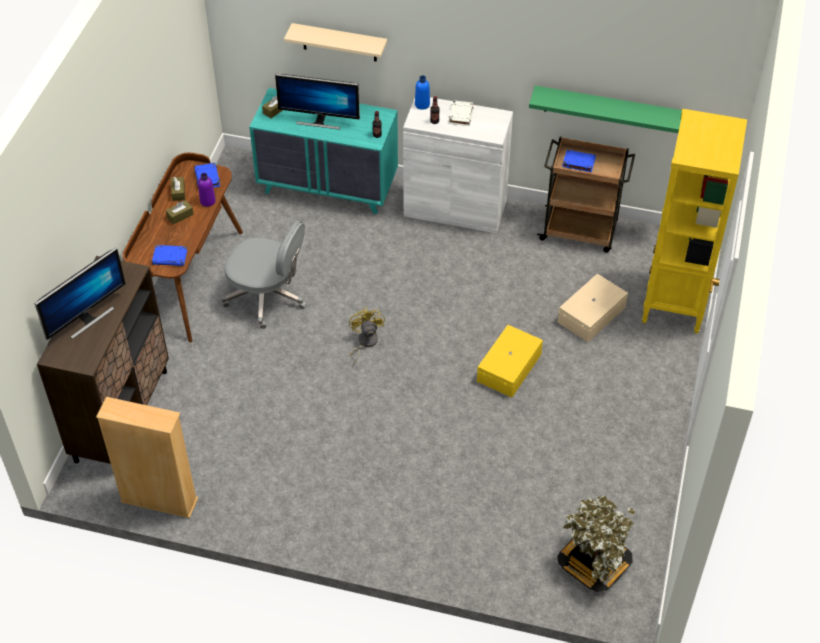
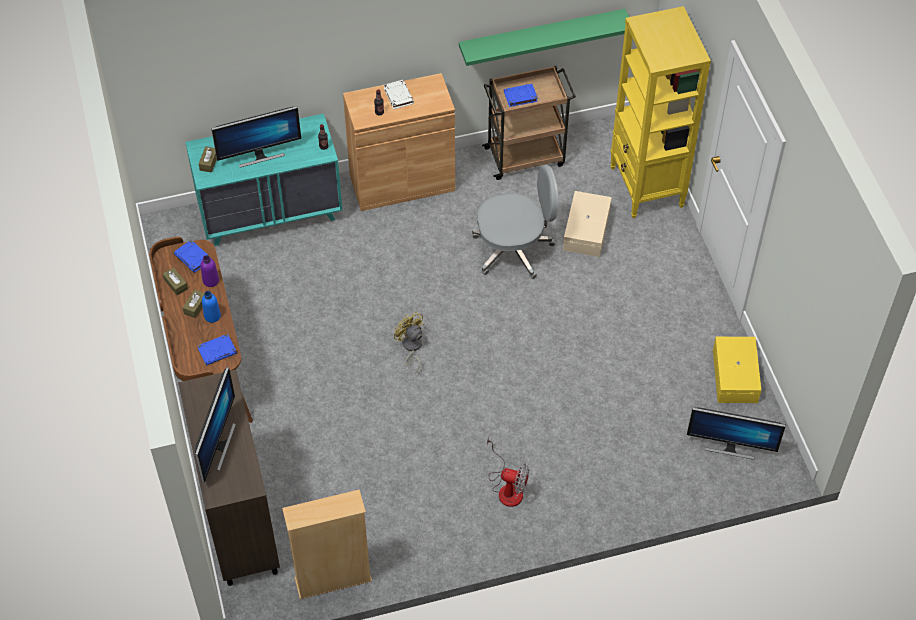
camera: 30 degrees left, 5 degrees up
(267, 297) = (292, 345): grey office chair -> grey office chair (514, 249)
(339, 42) = (257, 72): beige shelf -> none
(361, 498) = (507, 488): none -> fan
(422, 104) = (356, 100): blue bottle -> blue bottle (212, 316)
(455, 208) = (402, 183): white cabinet -> brown cabinet
(510, 368) = (551, 311): yellow storage box -> yellow storage box (736, 375)
(594, 563) = (730, 447): potted plant -> monitor

